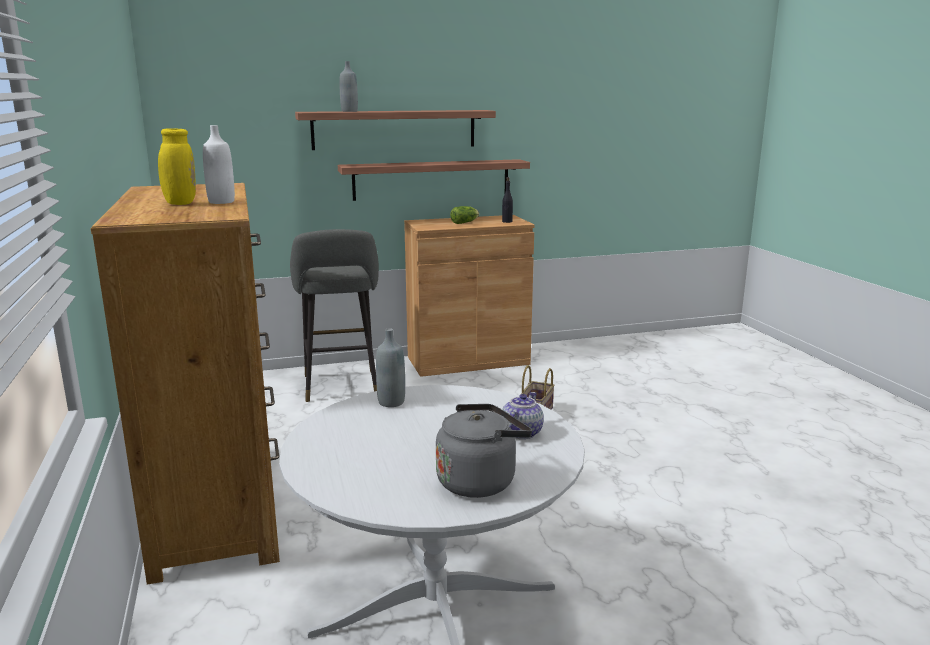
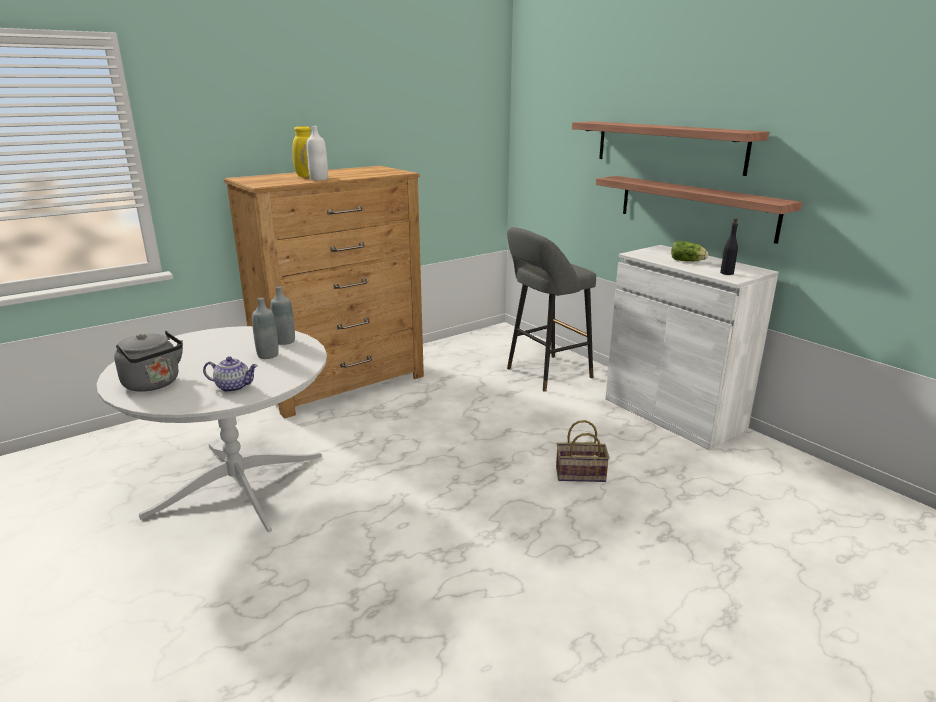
camera: 70 degrees right, 5 degrees up
(349, 111) = (618, 123): grey bottle -> grey bottle (268, 355)
(468, 360) = (673, 414): brown cabinet -> white cabinet

